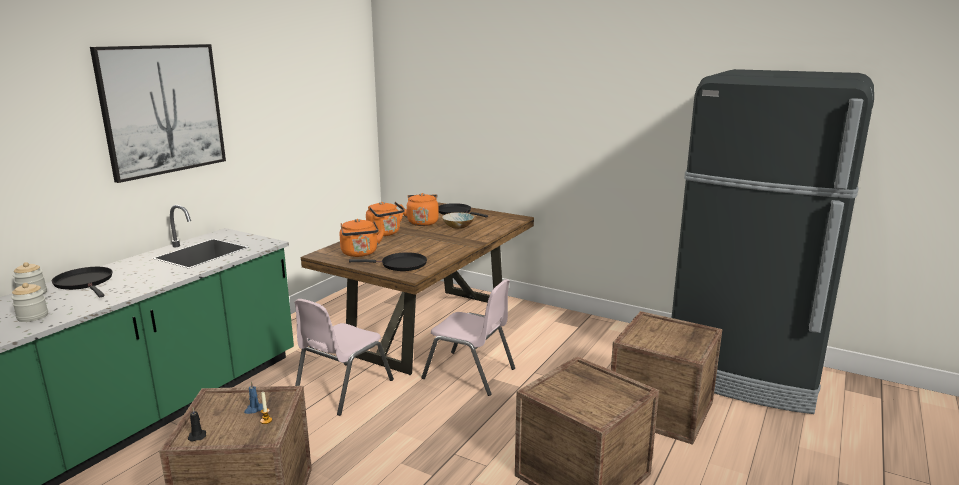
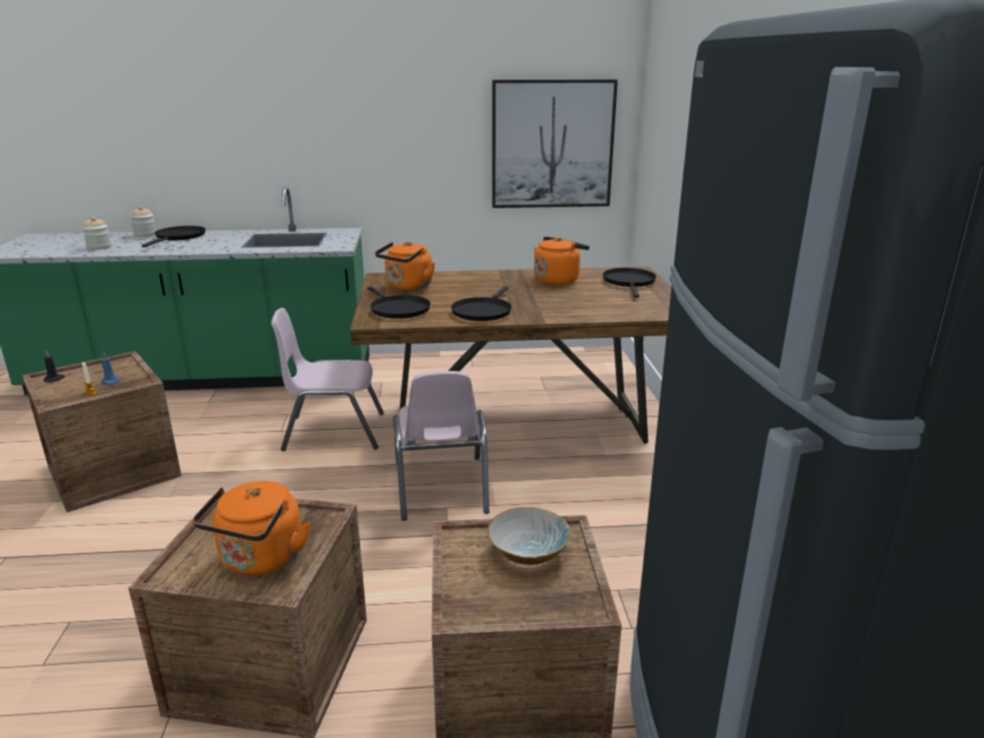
camera: 55 degrees right, 5 degrees up
(163, 109) = (298, 86): picture -> picture (552, 144)
(385, 233) = (488, 278): orange kettle -> orange kettle (260, 560)
(444, 249) = (482, 311): none -> black frying pan
(458, 226) = (577, 297): bowl -> bowl (528, 553)

